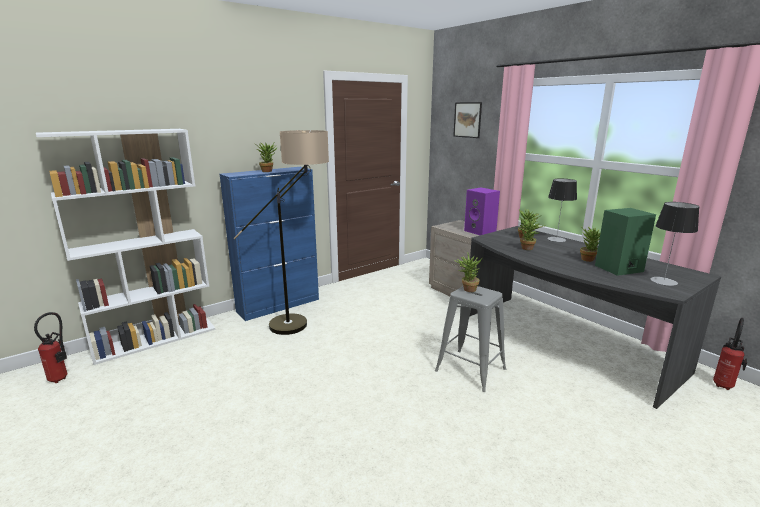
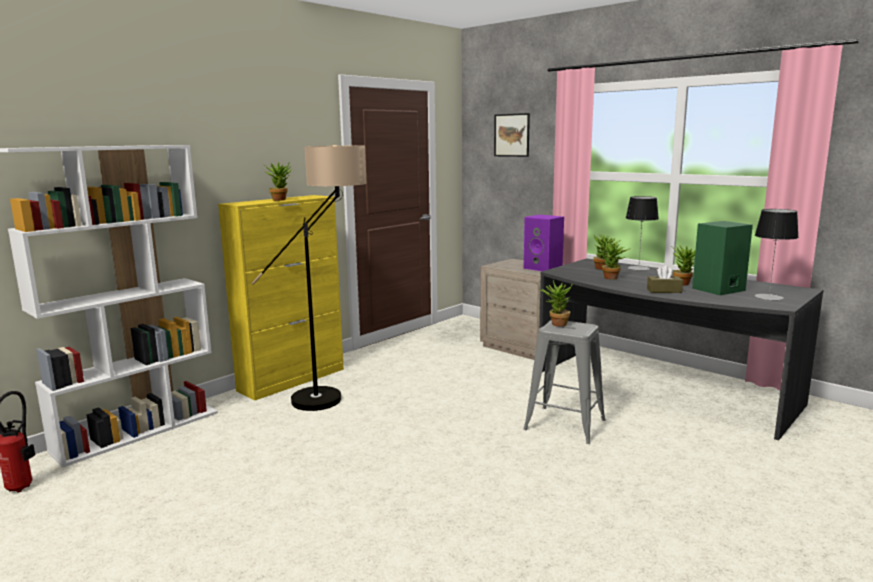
camera: 10 degrees left, 5 degrees down
(279, 305) = (292, 379): blue cabinet -> yellow cabinet
(568, 266) = (664, 291): none -> brown tissue box
(724, 385) = (839, 412): fire extinguisher -> none

